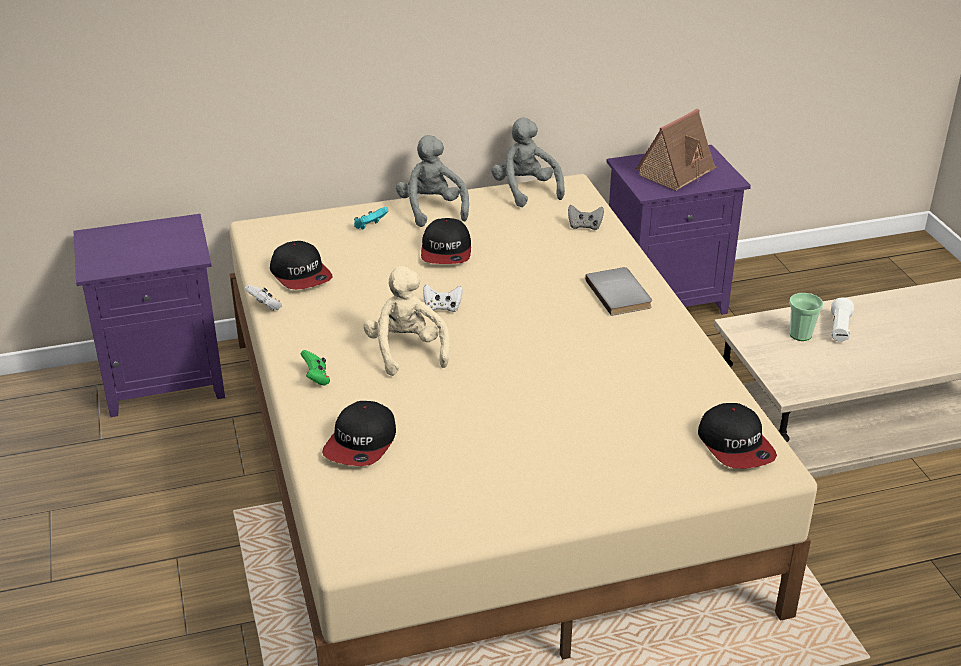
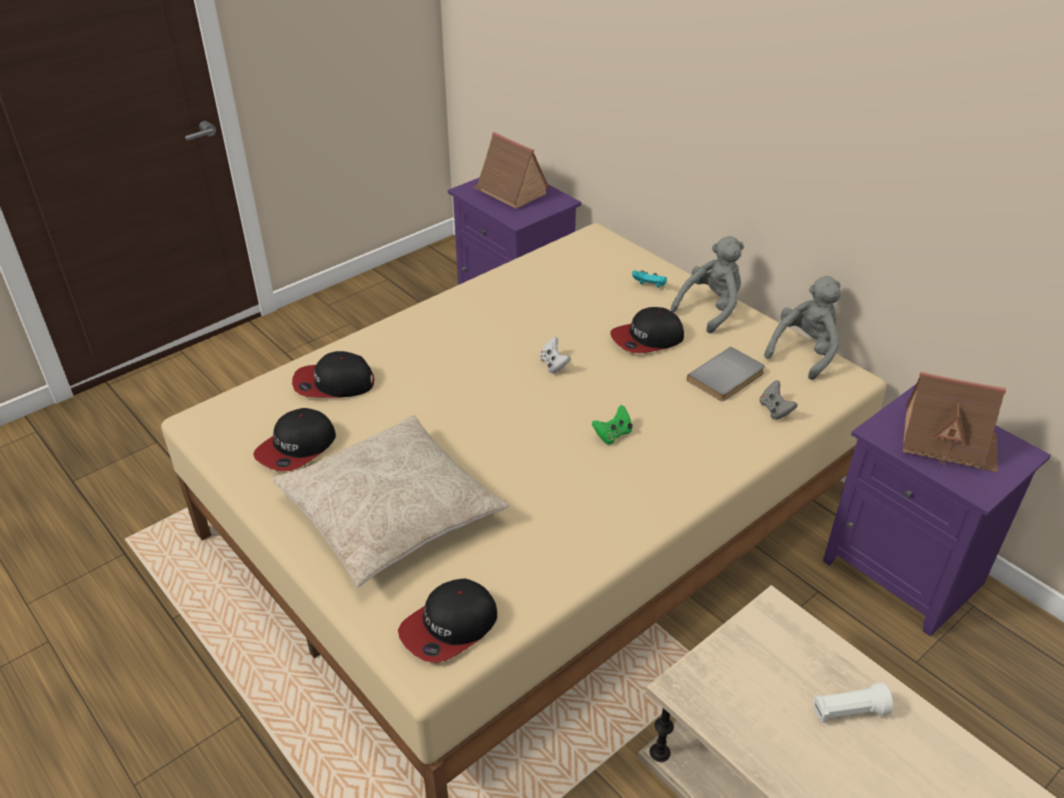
camera: 65 degrees right, 5 degrees up
(130, 245) = (510, 191): none -> toy house
(265, 307) = (486, 278): white game controller -> none
(301, 275) = (545, 278): cap -> cap (297, 448)
(316, 378) = (406, 334): green game controller -> green game controller (613, 435)
(406, 351) = (474, 366): beige plush toy -> none
(581, 447) = (390, 512): none -> beige pillow
(620, 293) = (667, 470): grey book -> grey book (728, 377)
(800, 335) = (804, 673): cup -> none

